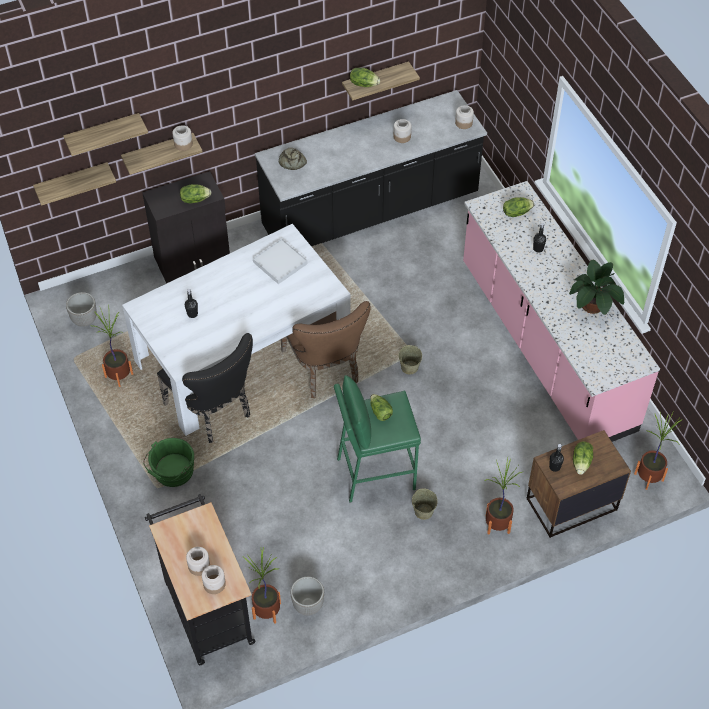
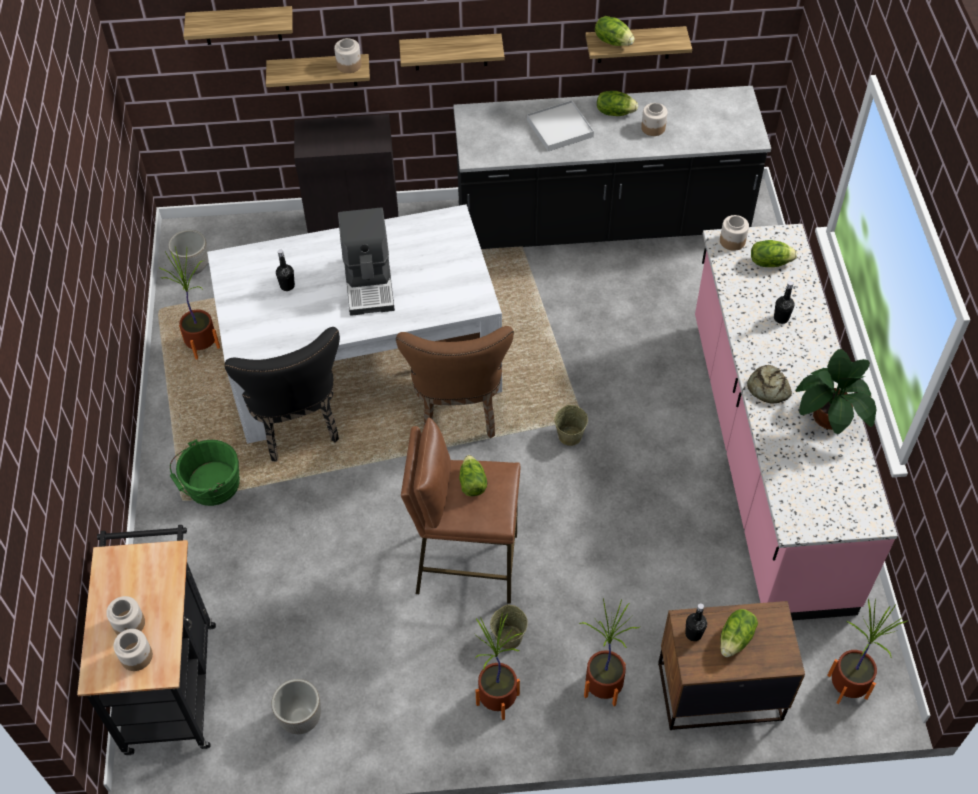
camera: 20 degrees right, 0 degrees up
(72, 183) = (200, 84): shelf -> shelf (450, 52)
(195, 199) = (354, 144): lettuce -> lettuce (615, 112)
(250, 297) = (370, 283): none -> coffee machine
(267, 611) = (244, 709): potted plant -> potted plant (497, 699)
(280, 263) = (428, 250): white tray -> white tray (560, 128)
(292, 162) = (495, 126): bread -> bread (768, 388)
(375, 473) = (466, 564): green stool -> brown stool
(463, 123) = (743, 129): jar -> jar (732, 241)

